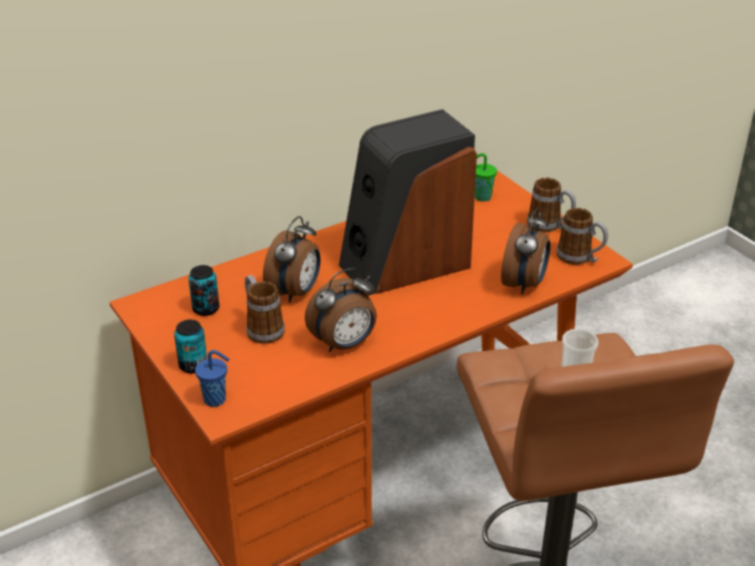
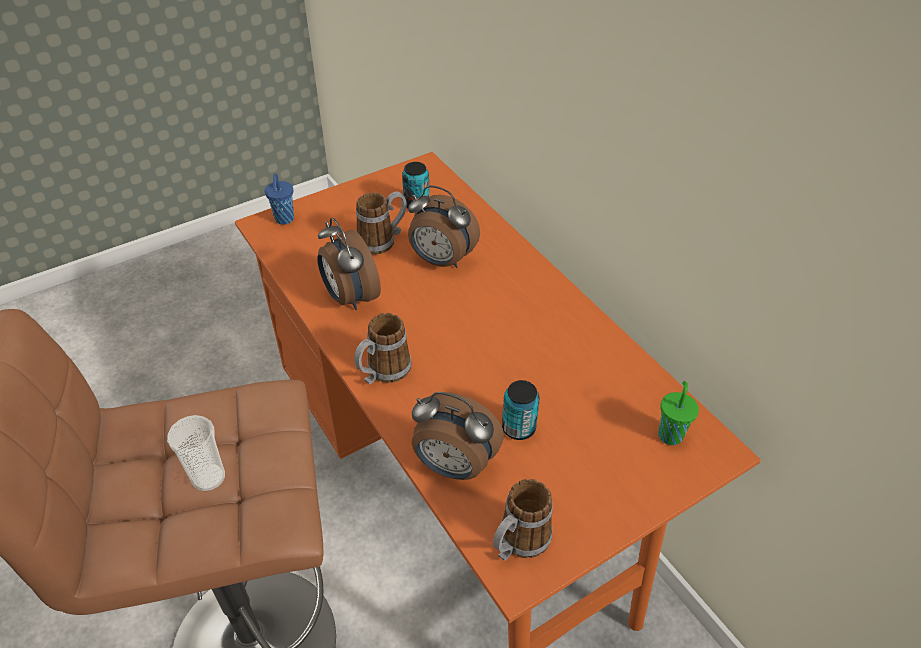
camera: 90 degrees right, 10 degrees up
(193, 365) = (334, 203): can -> can (518, 428)
(404, 264) = (495, 346): speaker -> none
(549, 226) = (602, 513): mug -> mug (383, 373)

